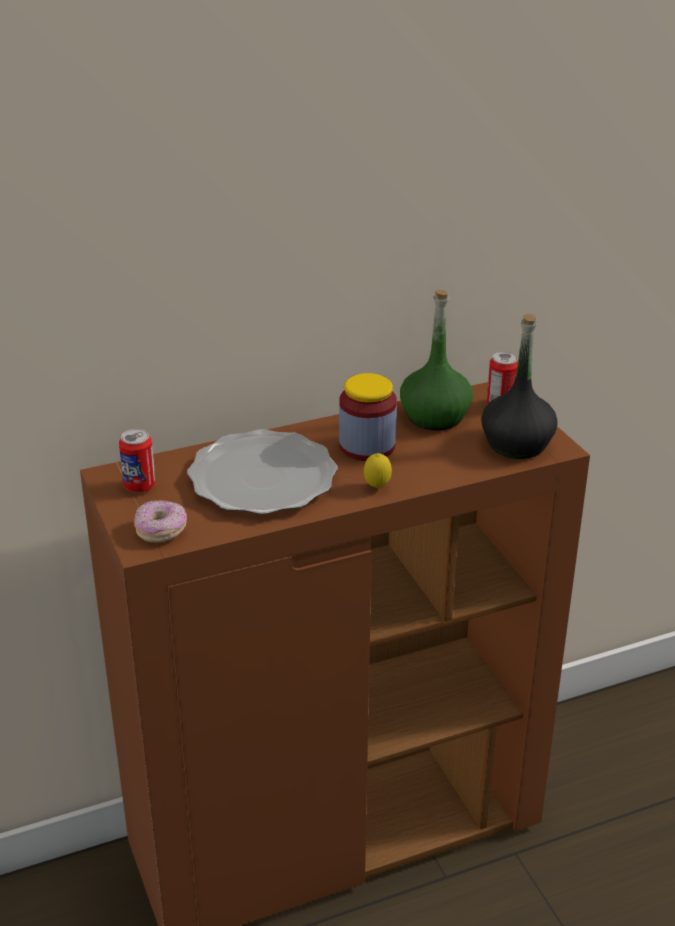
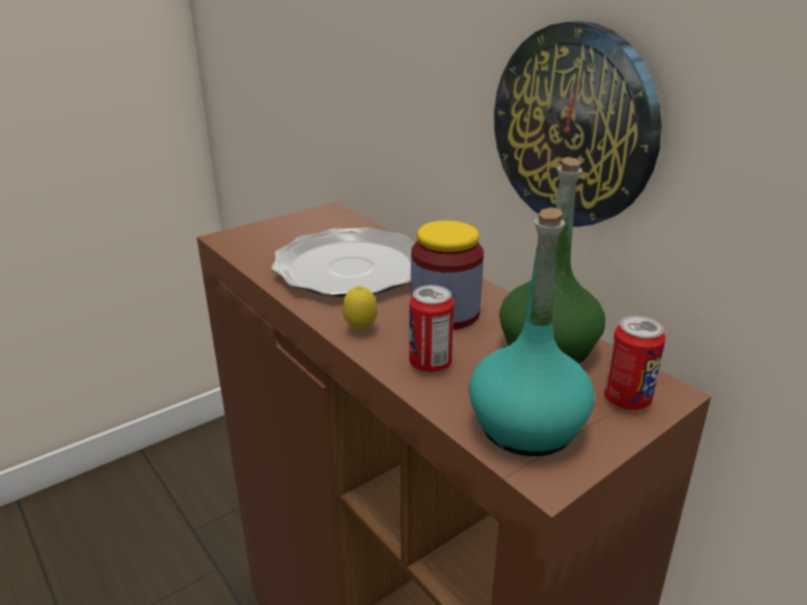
camera: 75 degrees right, 5 degrees down
(139, 486) = (316, 223): can -> can (430, 364)
(161, 531) = (250, 240): donut -> none
(371, 272) = (574, 127): none -> wall clock
(517, 444) = (526, 428): black bottle -> turquoise bottle

